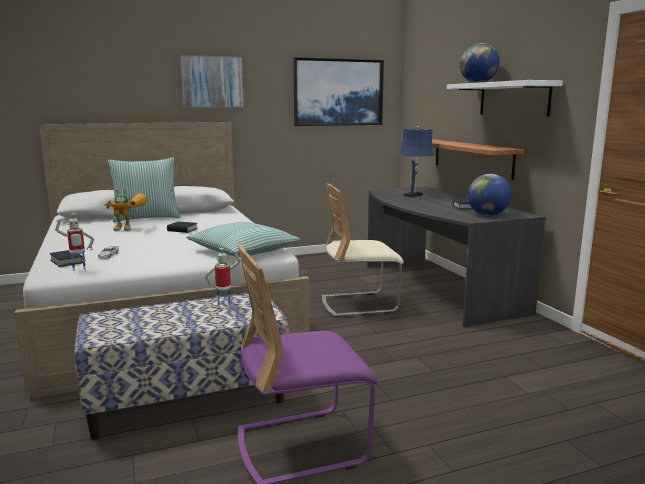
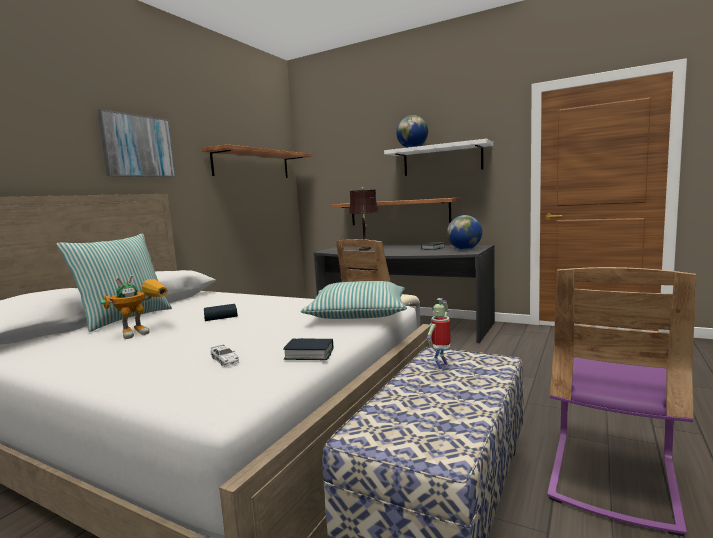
camera: 40 degrees left, 5 degrees down
(67, 262) = (189, 385): book -> book (309, 354)
(78, 269) = (244, 385): toy robot -> none
(338, 92) = (252, 164): picture -> shelf
(414, 195) = (365, 249): blue table lamp -> brown table lamp

